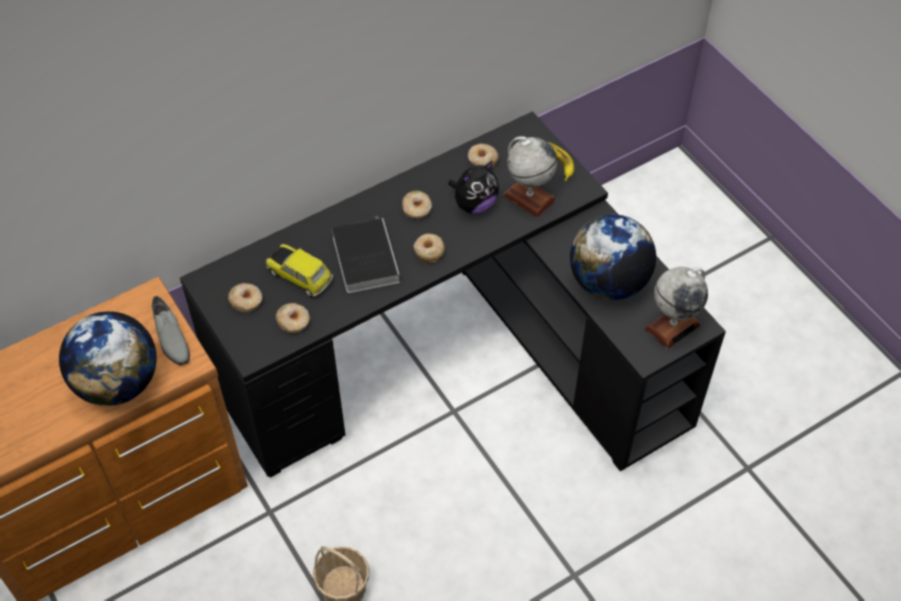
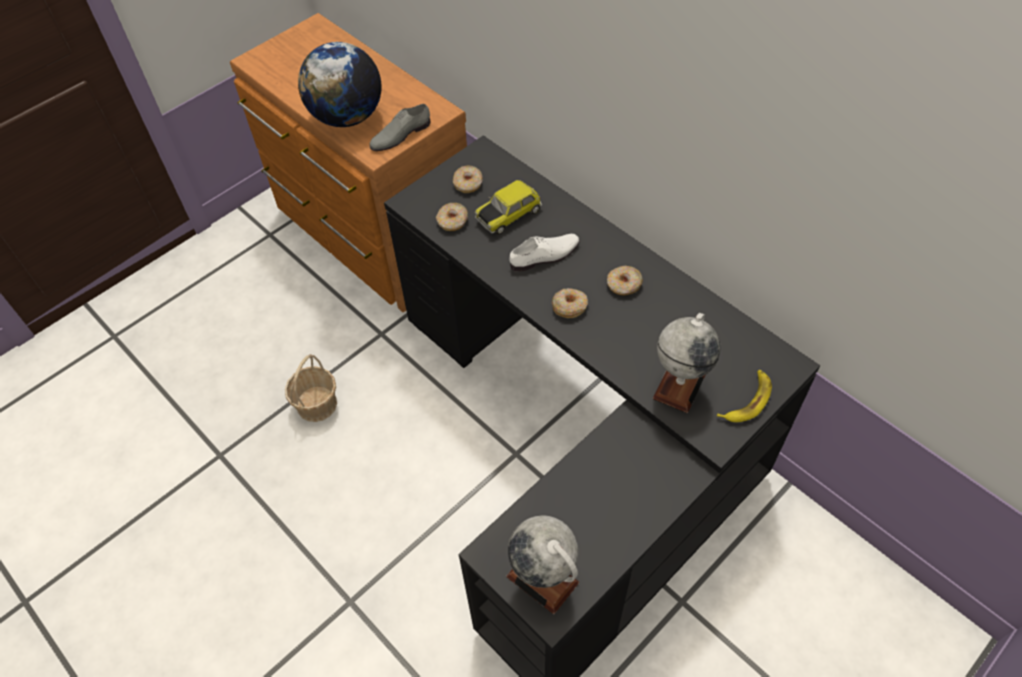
camera: 80 degrees right, 0 degrees up
(301, 275) = (508, 214): toy car -> toy car turned 150 degrees counterclockwise
(364, 257) = (545, 256): book -> white shoe
(474, 204) = (649, 334): plush toy -> none
(482, 160) = (718, 329): donut -> none
(608, 283) = (589, 495): globe -> none

